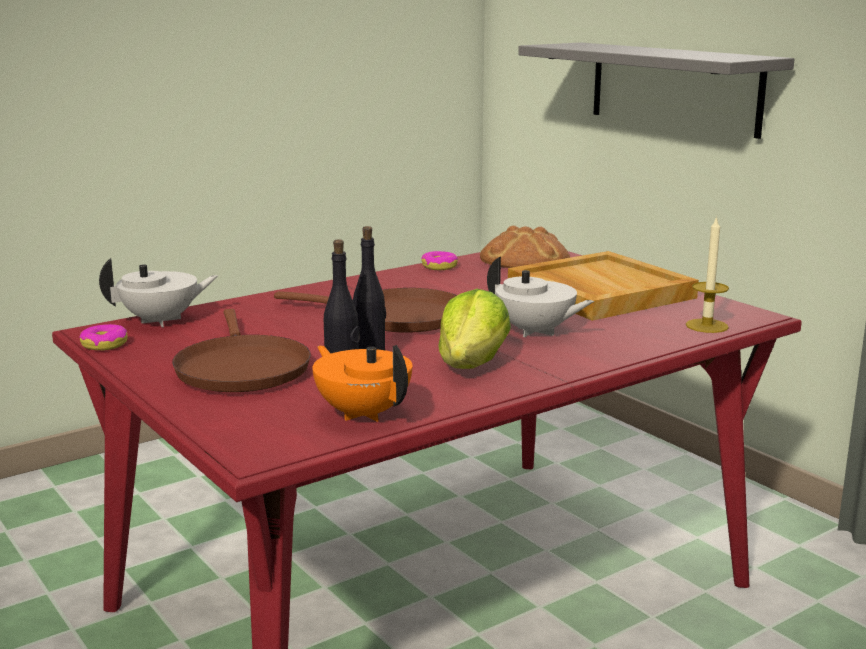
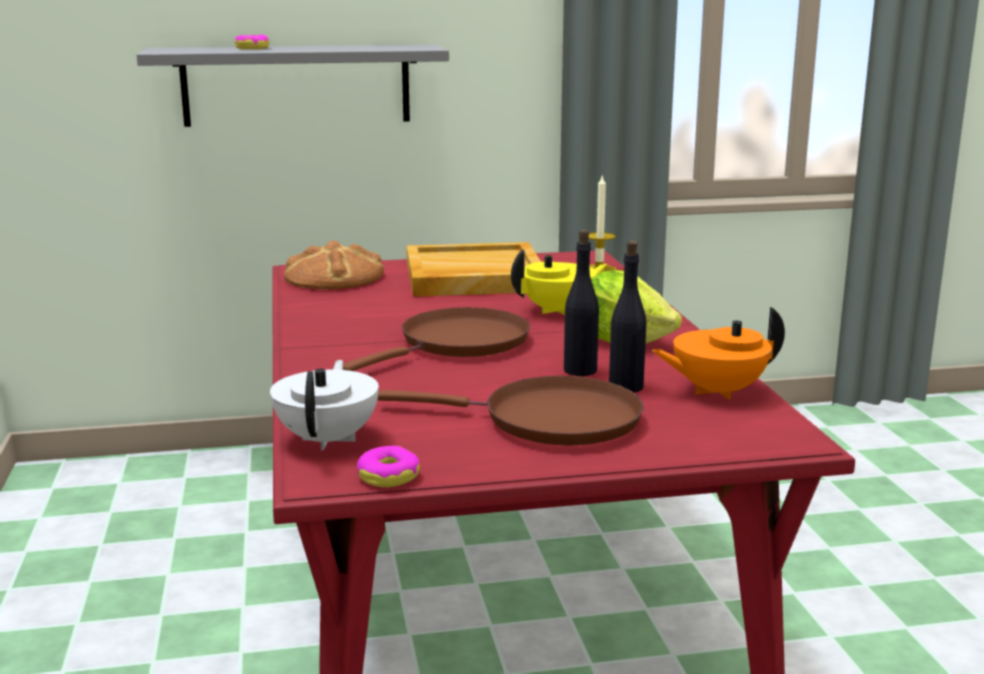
camera: 65 degrees left, 0 degrees up
(439, 266) = (308, 305): donut -> donut (252, 48)
(535, 332) = (558, 311): white teapot -> yellow teapot

